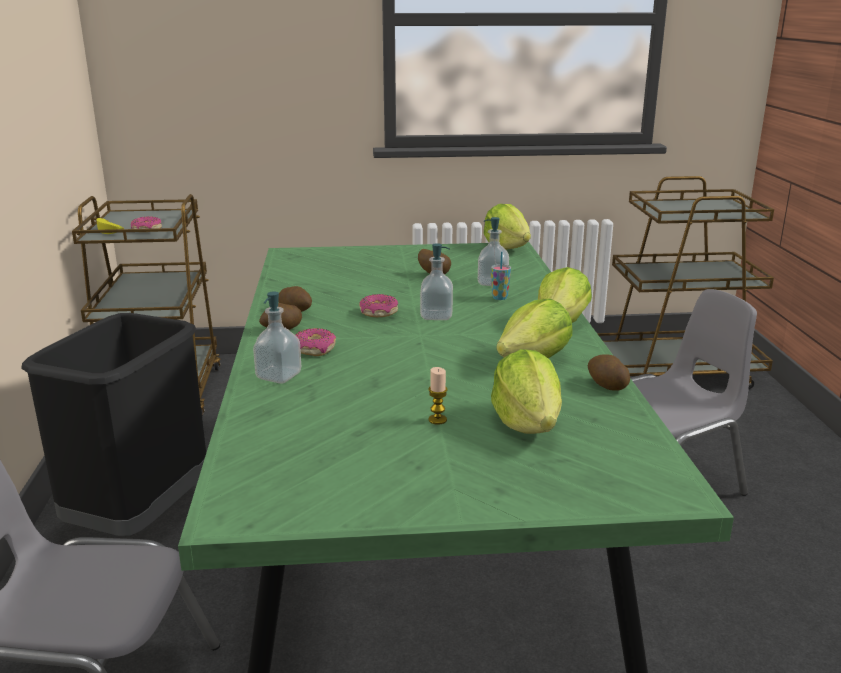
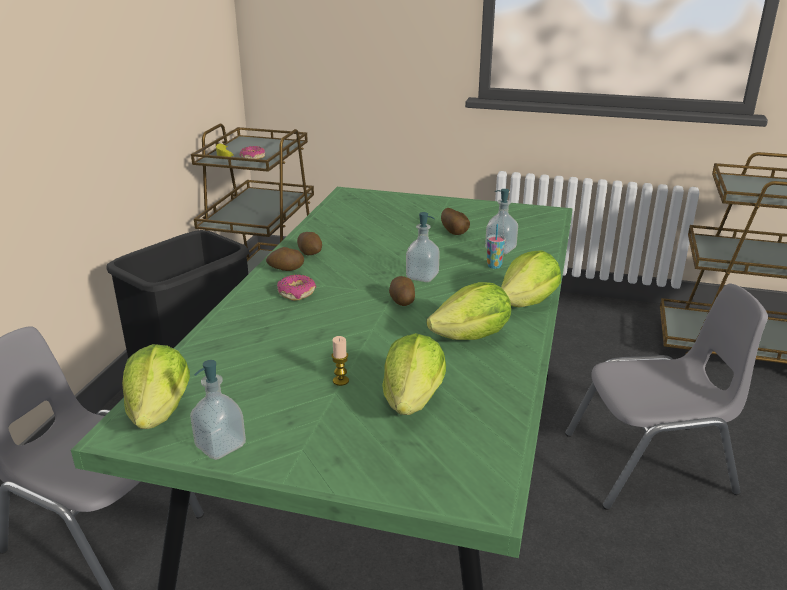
camera: 20 degrees right, 5 degrees up
(279, 376) = (250, 314): soap dispenser -> soap dispenser (220, 446)
(378, 313) = (375, 265): donut -> none
(506, 247) = (545, 211): lettuce -> lettuce (160, 412)
(606, 385) = (516, 376): potato -> potato (402, 301)

